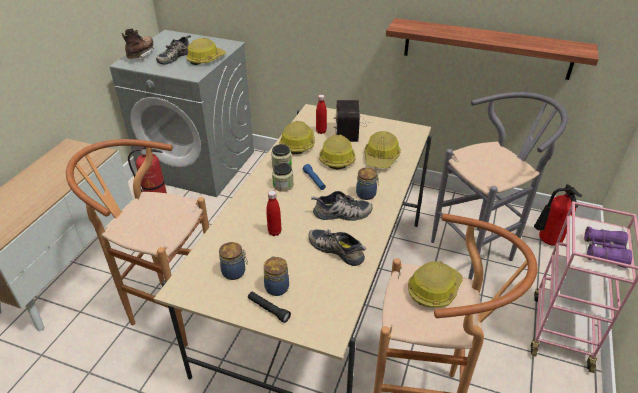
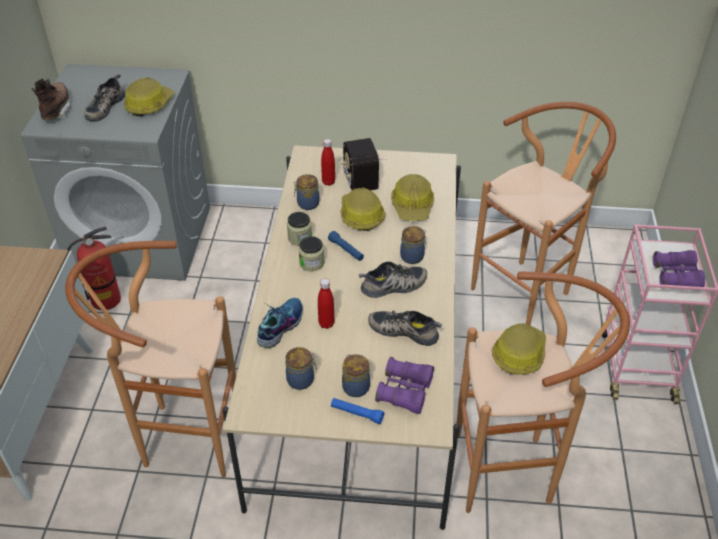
camera: 15 degrees left, 5 degrees up
(237, 227) = (280, 326): none -> shoe
(268, 309) = (357, 414): black flashlight -> blue flashlight
(298, 143) = (307, 204): hard hat -> jar
(317, 299) = (405, 391): none -> purple binoculars
(478, 250) = (527, 288): grey stool -> brown stool
(487, 48) = (507, 50): shelf -> none
(547, 241) = (600, 263): fire extinguisher -> none

